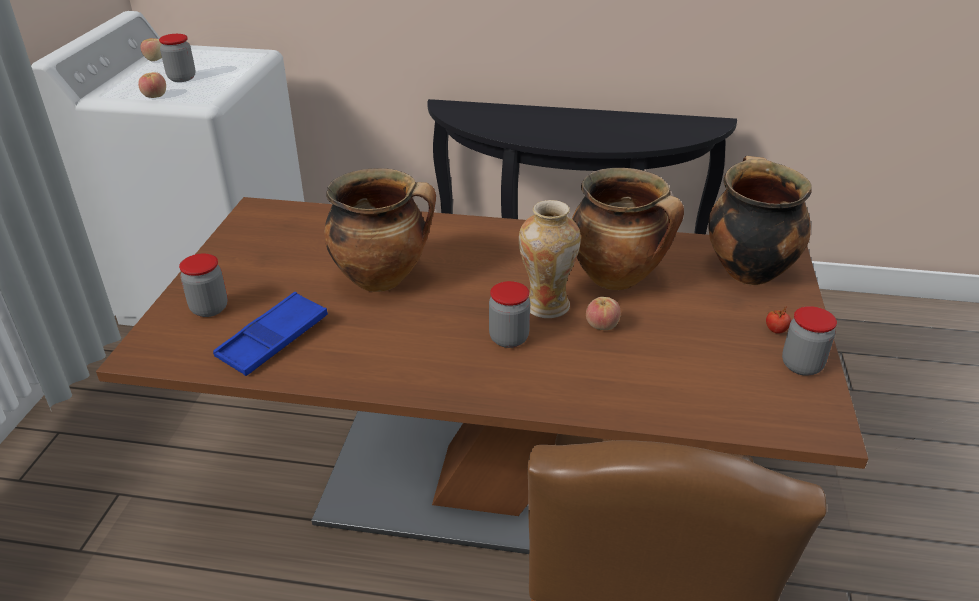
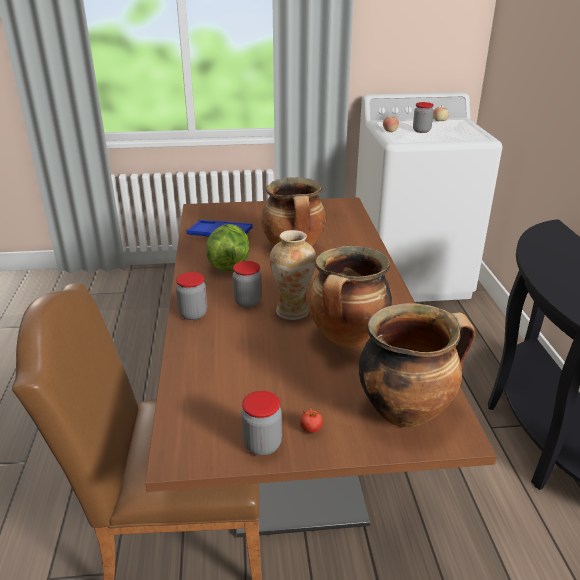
camera: 75 degrees right, 5 degrees down
(209, 308) = (241, 214): jar -> jar (193, 314)
(389, 342) = (229, 264): none -> lettuce
(601, 326) = (278, 336): apple -> none

